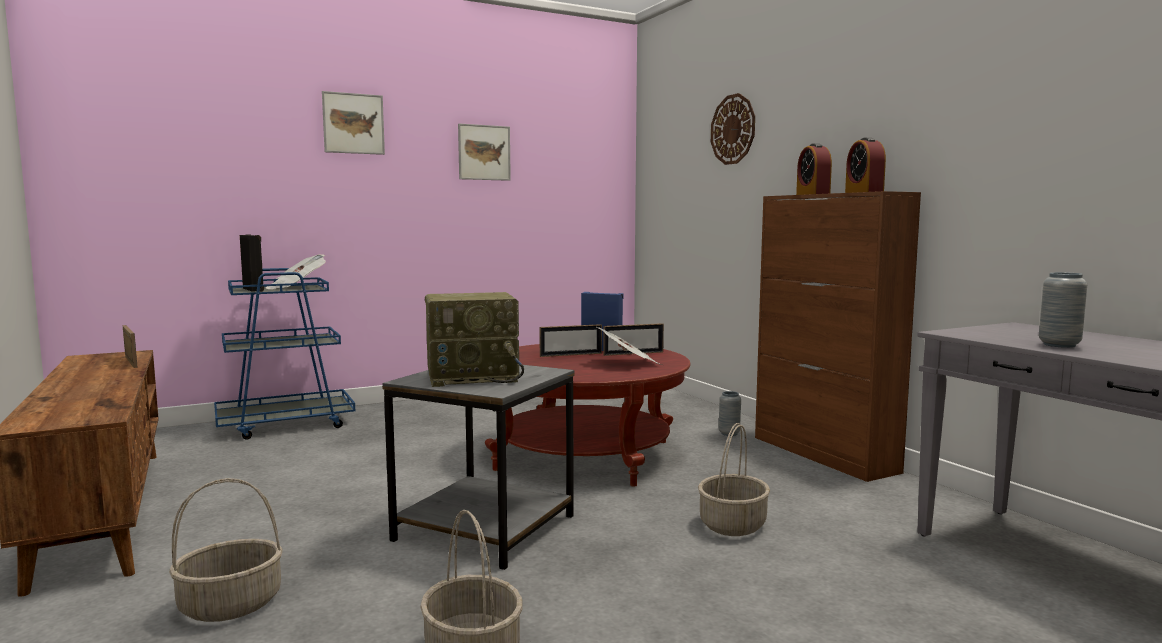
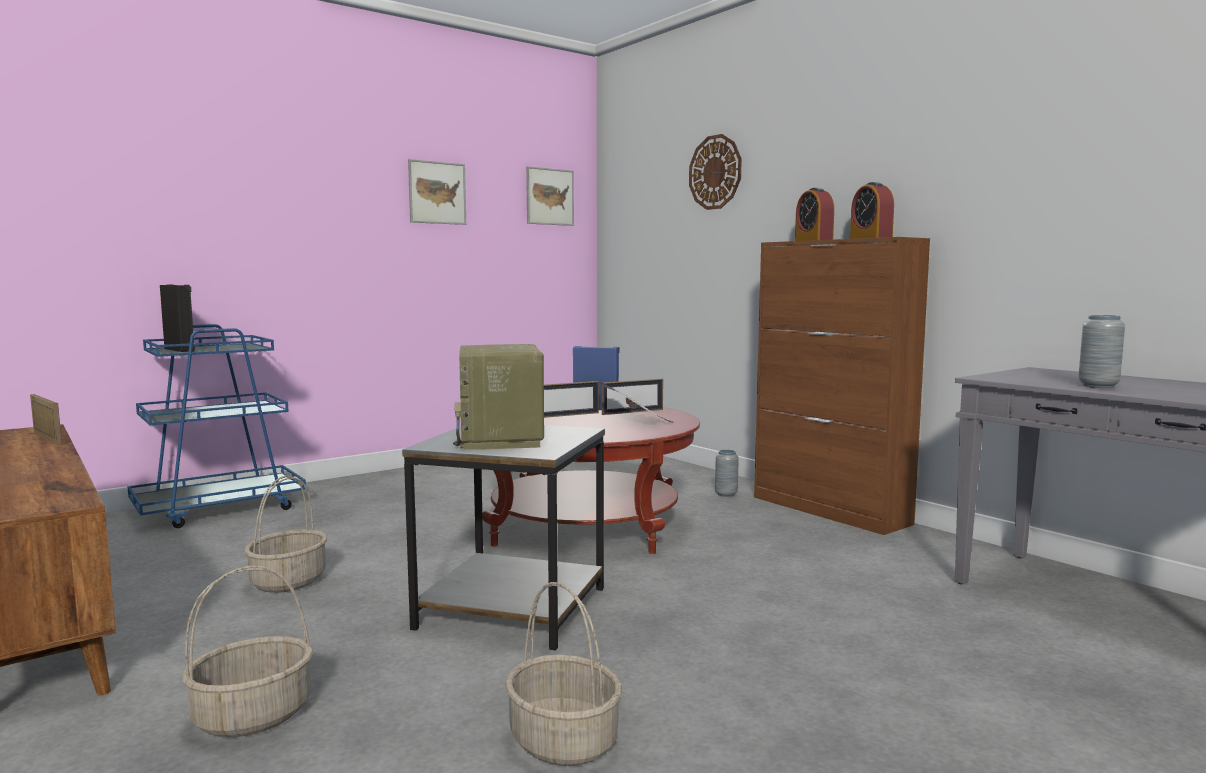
camera: 10 degrees left, 0 degrees up
(297, 287) = (230, 347): newspaper -> none
(353, 123) = (289, 156): picture -> picture (549, 196)
(474, 377) = (502, 439): radio -> radio turned 105 degrees clockwise
(732, 524) = (772, 586): basket -> basket (288, 581)

